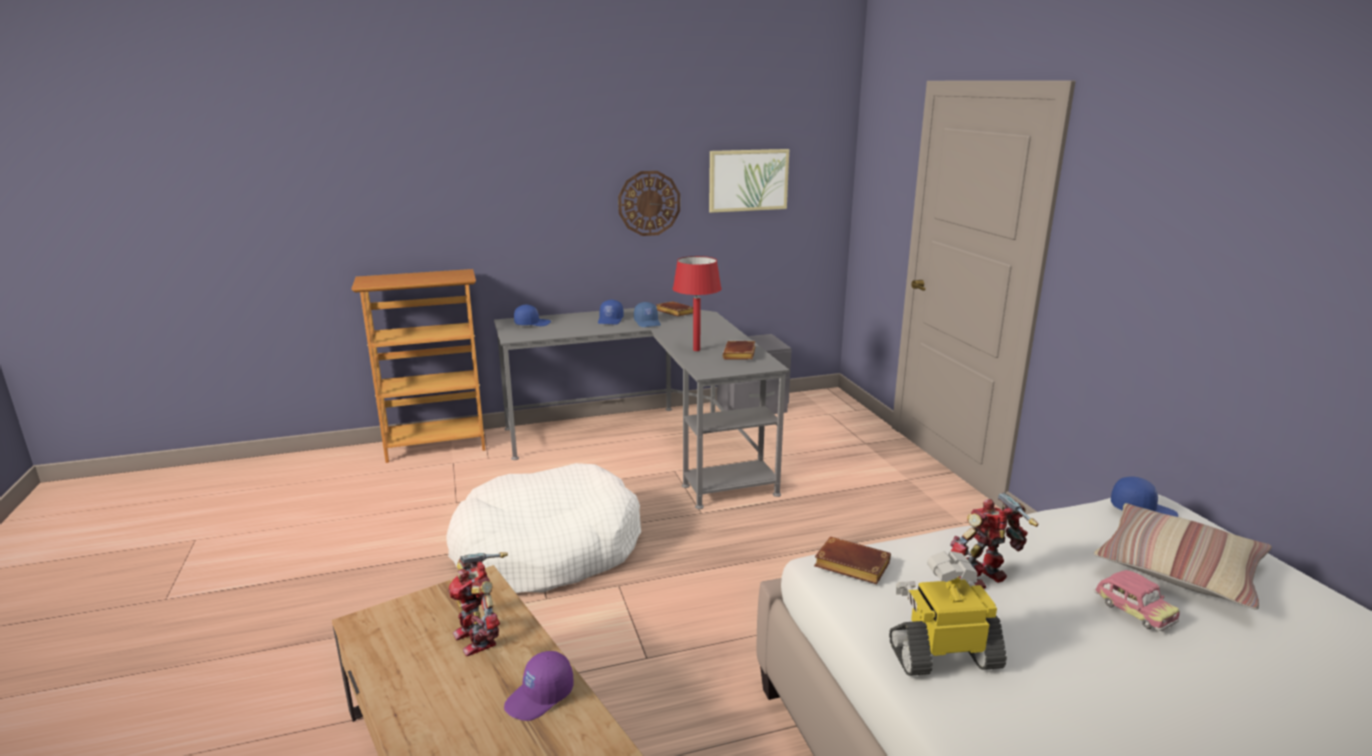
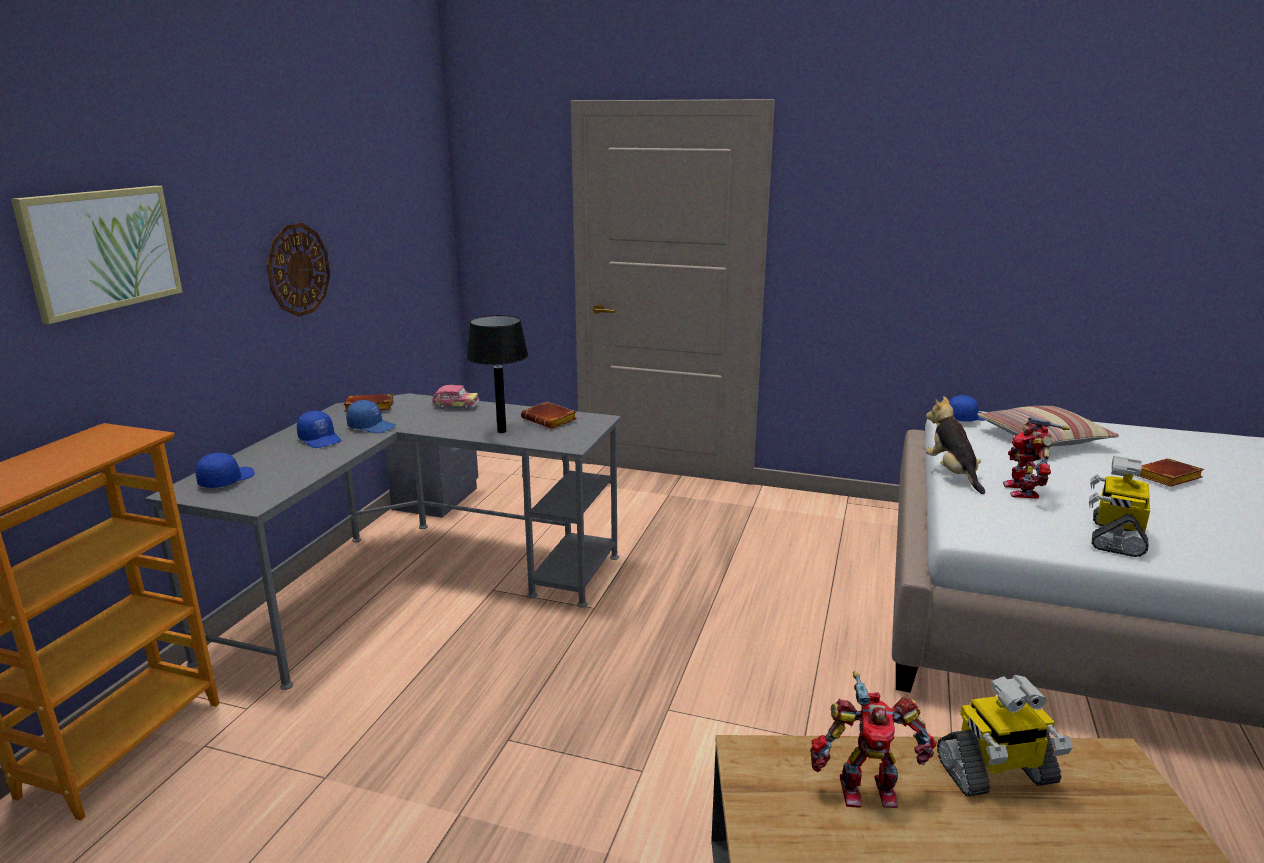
camera: 55 degrees left, 0 degrees up
(540, 697) = (996, 773): purple cap -> toy robot
(547, 549) = (542, 735): white dog bed -> none
(696, 350) = (502, 431): red table lamp -> black table lamp
(748, 180) = (380, 225): picture -> picture (102, 250)
(849, 566) = (978, 525): brown book -> brown book (1167, 478)
(957, 531) = (952, 473): none -> plush toy
(1133, 611) = (1085, 468): toy car -> toy car (455, 406)

